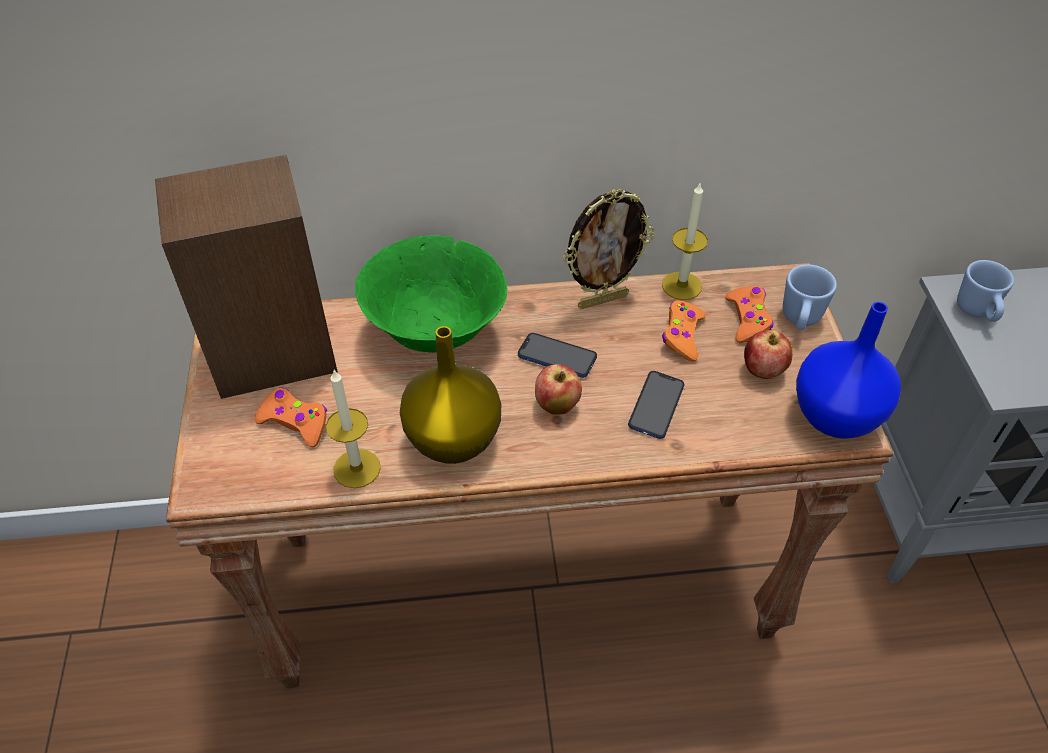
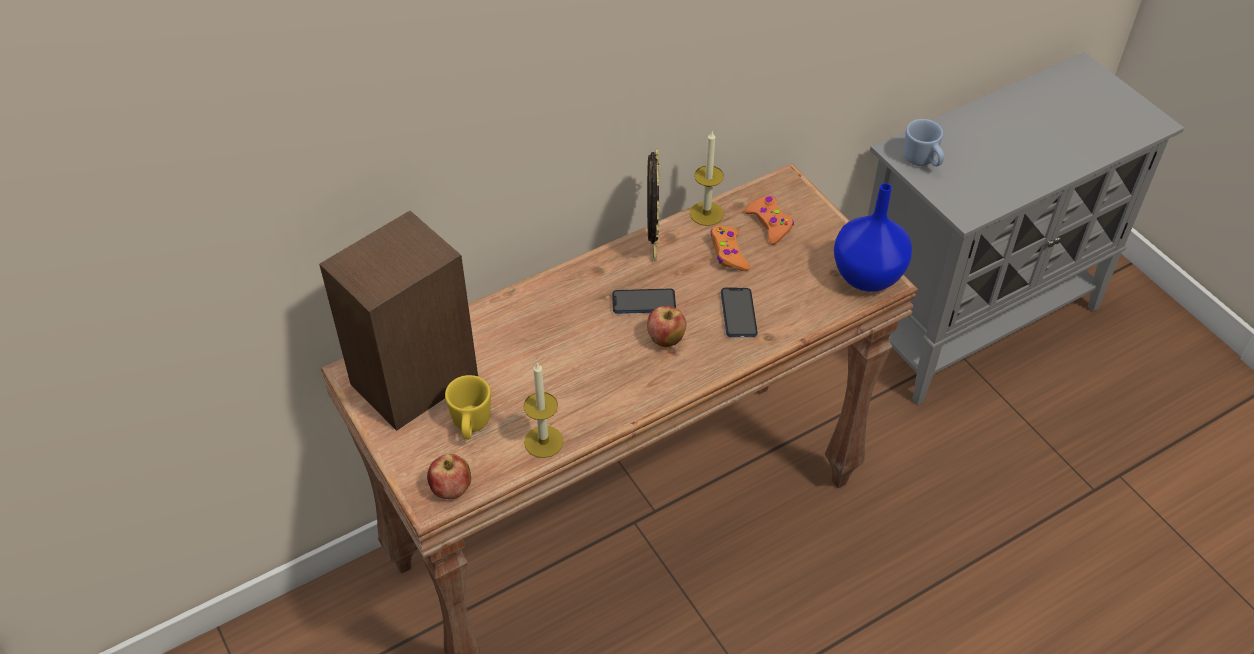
camera: 25 degrees left, 0 degrees up
(295, 422) = (471, 426): orange game controller -> yellow mug
(435, 333) = (536, 317): green bowl -> none
(452, 439) = (602, 393): yellow vase -> none
(602, 300) = (652, 245): picture frame -> picture frame turned 45 degrees counterclockwise
(763, 370) = (800, 260): apple -> apple (451, 489)
(800, 320) = (807, 212): blue mug -> none

